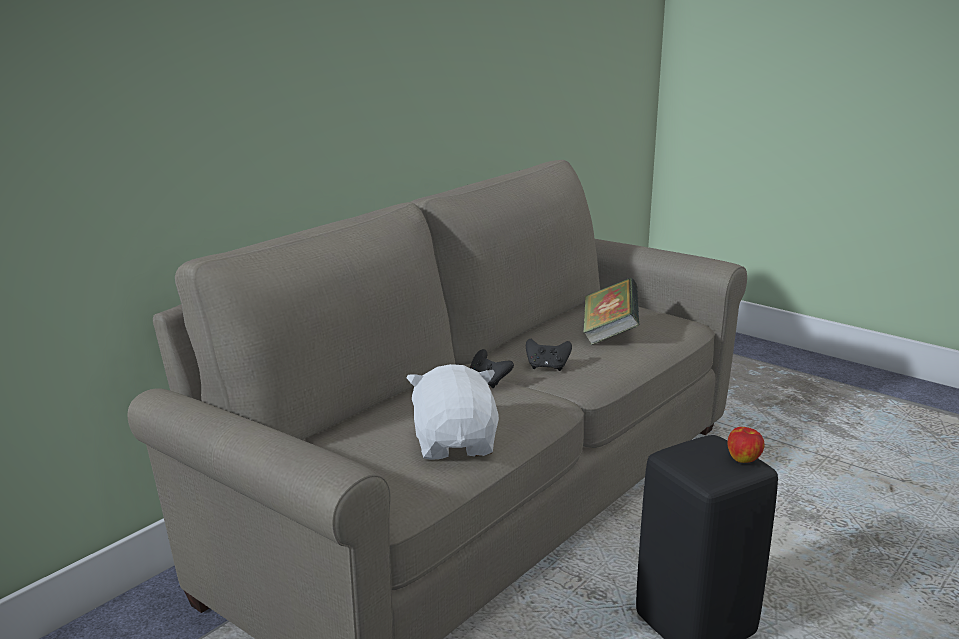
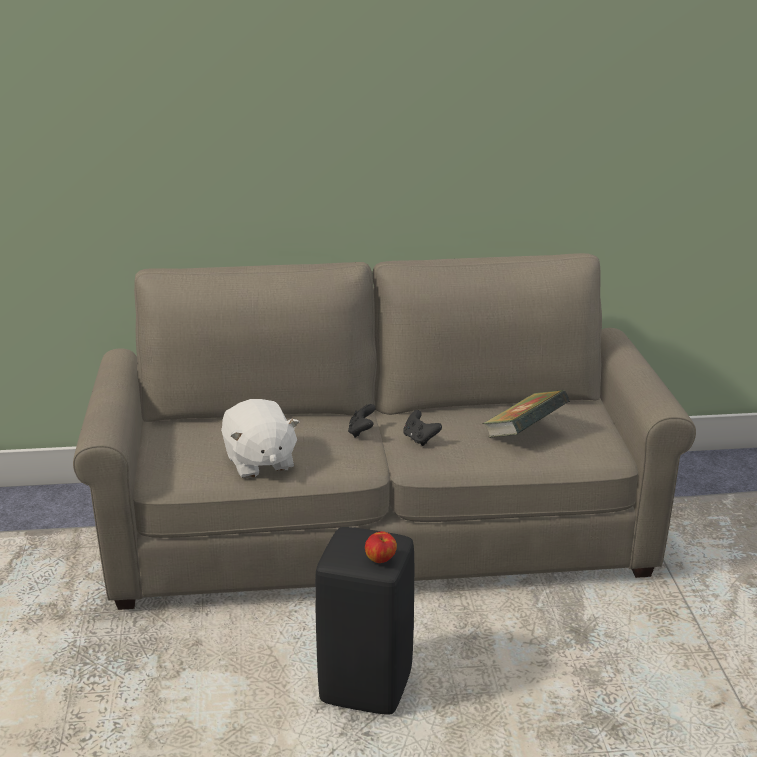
camera: 45 degrees right, 5 degrees up
(455, 444) = (259, 462): white plush toy -> white plush toy turned 120 degrees clockwise

